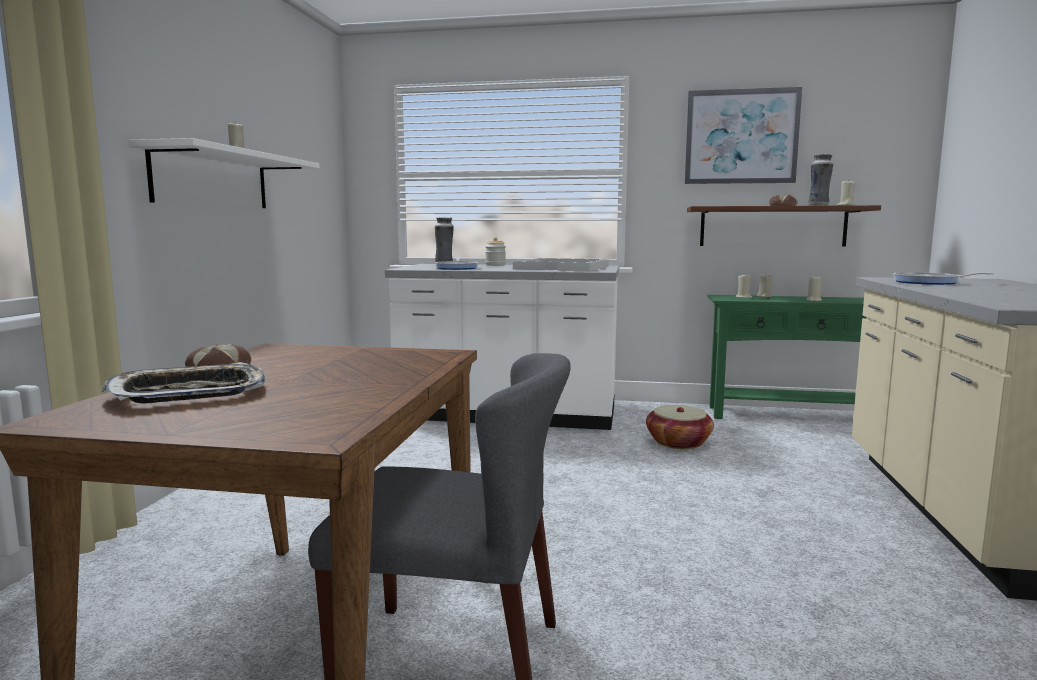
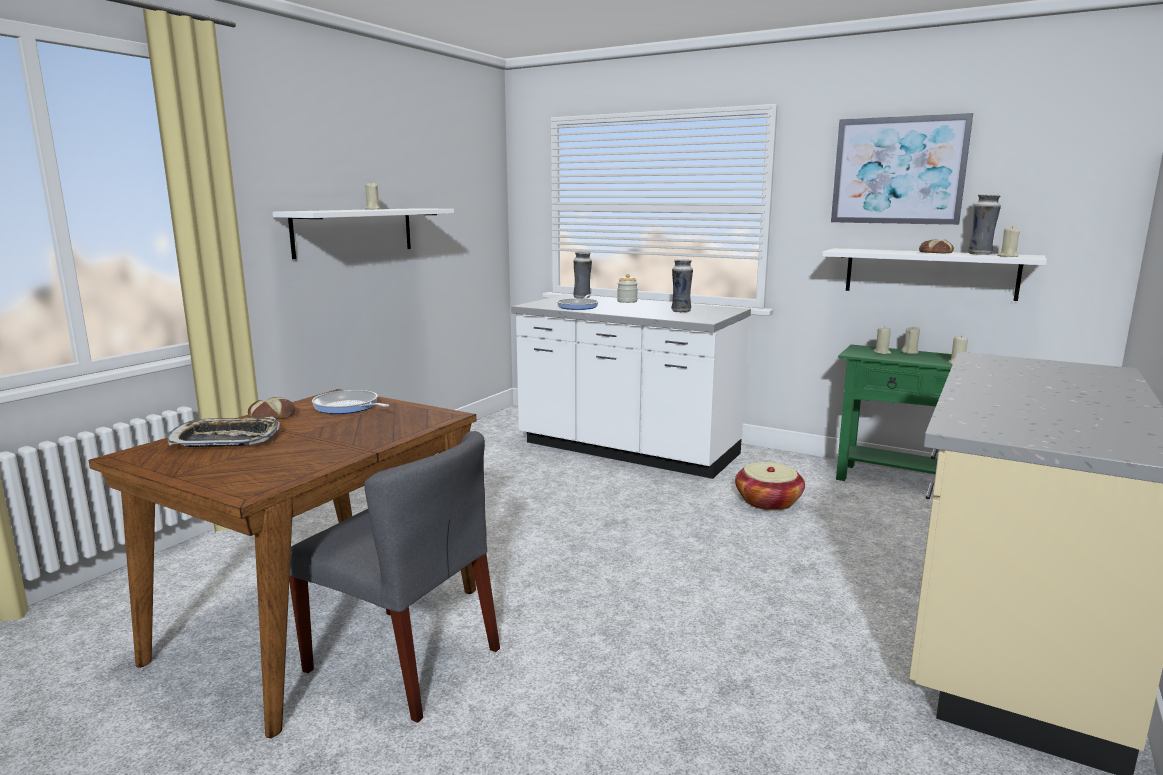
camera: 20 degrees right, 5 degrees up
(563, 267) = (681, 311): white tray -> vase
(772, 226) = (930, 273): brown shelf -> white shelf
(930, 282) = (1009, 371): frying pan -> frying pan (348, 407)

